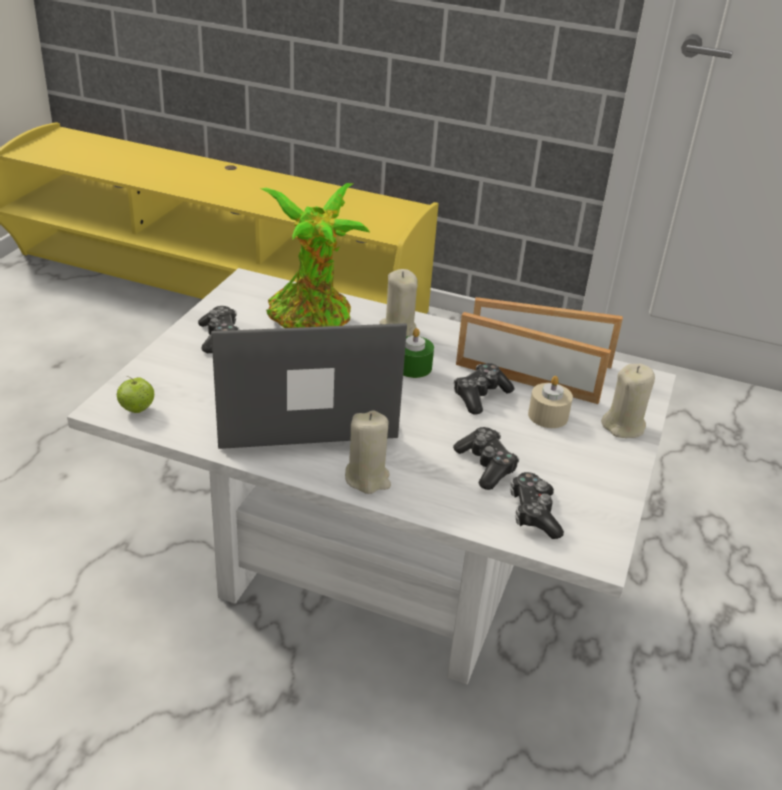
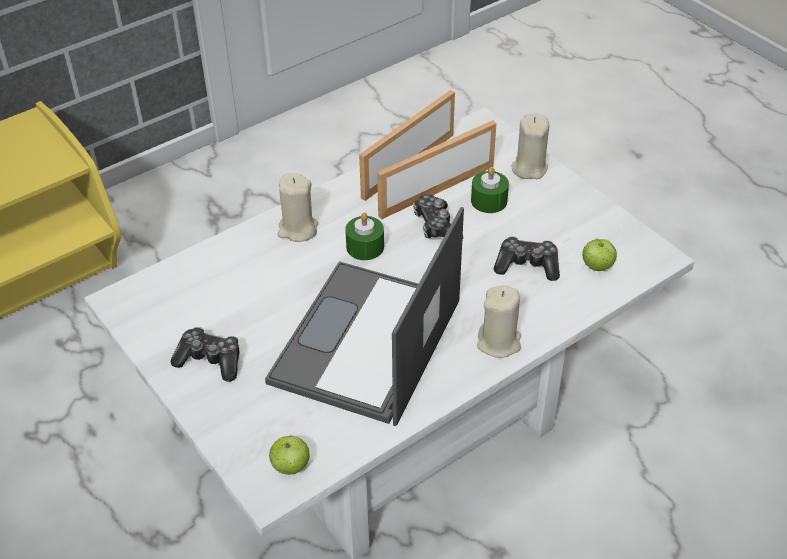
camera: 55 degrees left, 10 degrees up
(312, 318) = (233, 280): potted plant -> none
(533, 513) = (597, 267): game controller -> apple
(548, 416) = (489, 201): beige candle -> green candle

